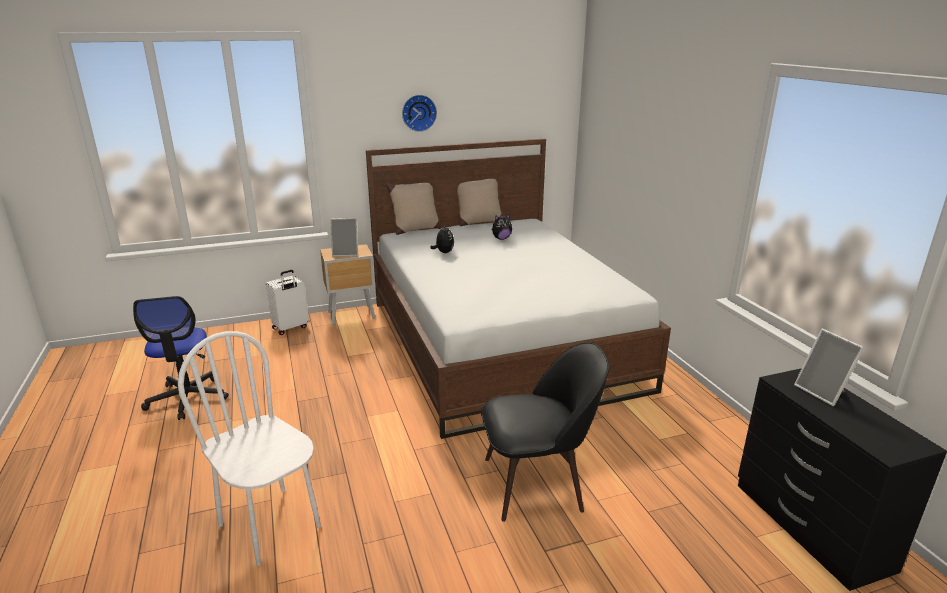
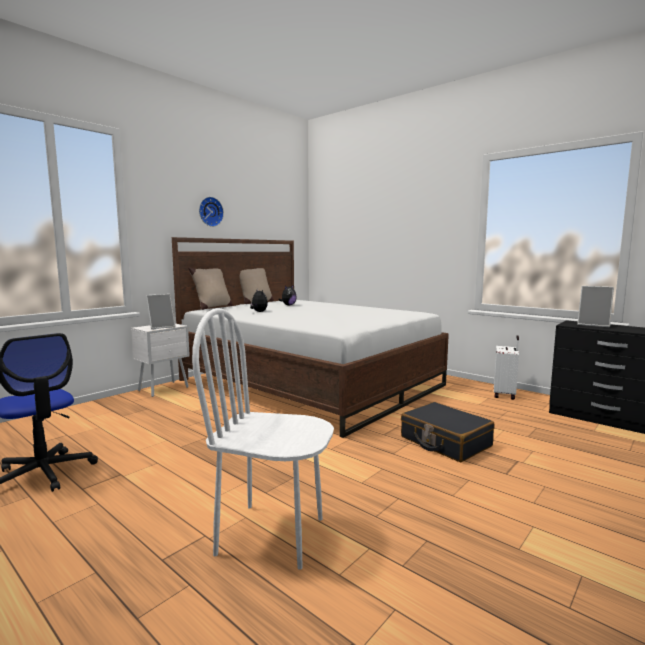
camera: 30 degrees left, 15 degrees down
(290, 328) = (110, 405): white suitcase -> white suitcase (505, 395)
(352, 316) = (165, 389): brown nightstand -> white nightstand
(537, 483) = (445, 442): black chair -> black suitcase

